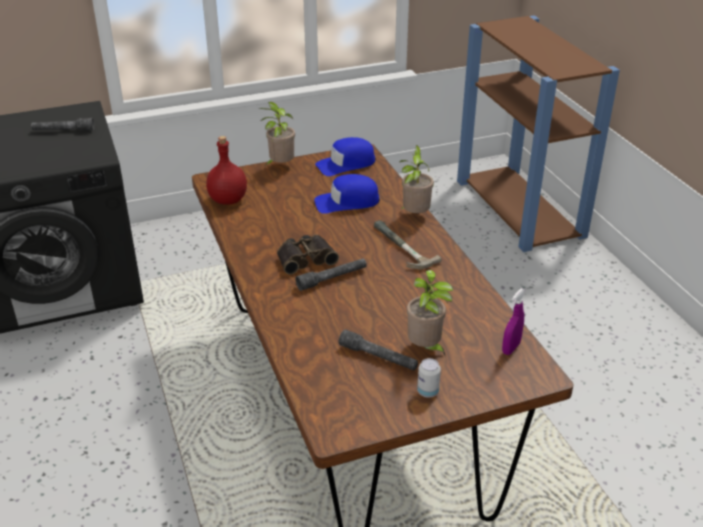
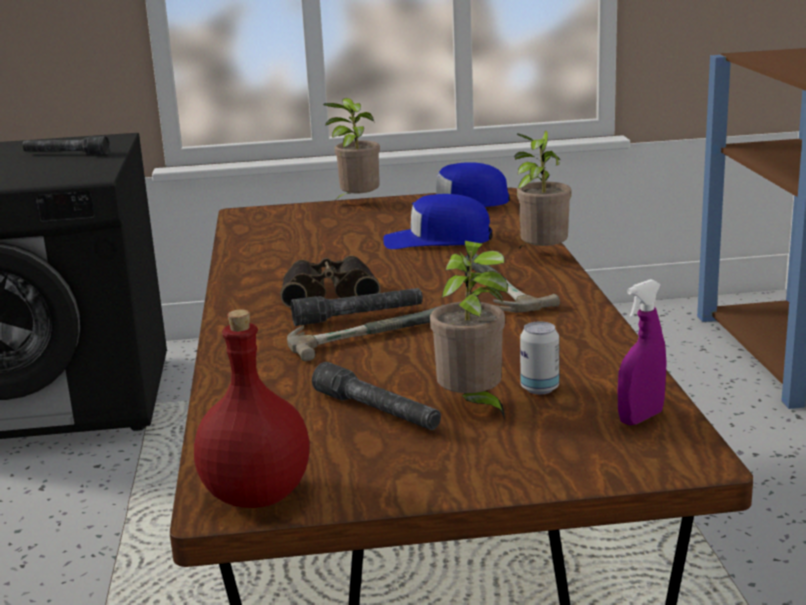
camera: 15 degrees right, 15 degrees down
(228, 199) = (254, 232): red bottle -> red bottle (258, 495)
(344, 293) = (367, 333): none -> hammer
(427, 392) = (443, 464): can -> can (539, 388)

